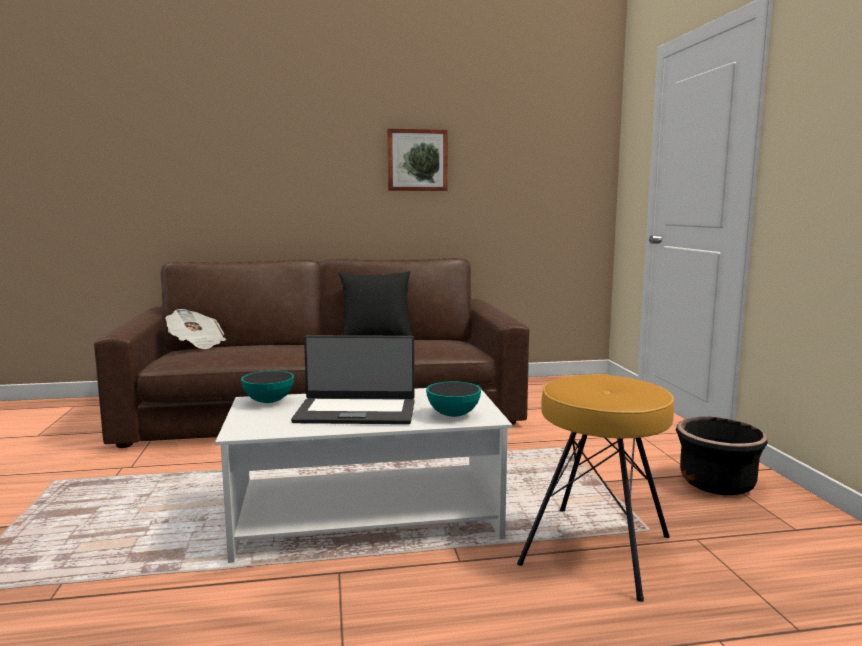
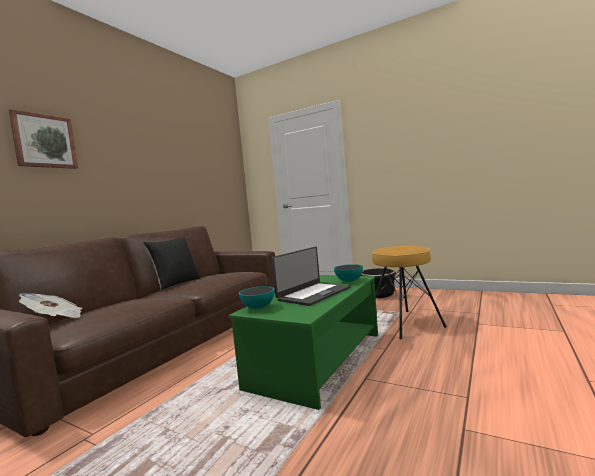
camera: 50 degrees left, 5 degrees down
(368, 518) = (318, 359): white coffee table -> green coffee table
(417, 160) = (157, 168): picture -> picture (44, 141)

